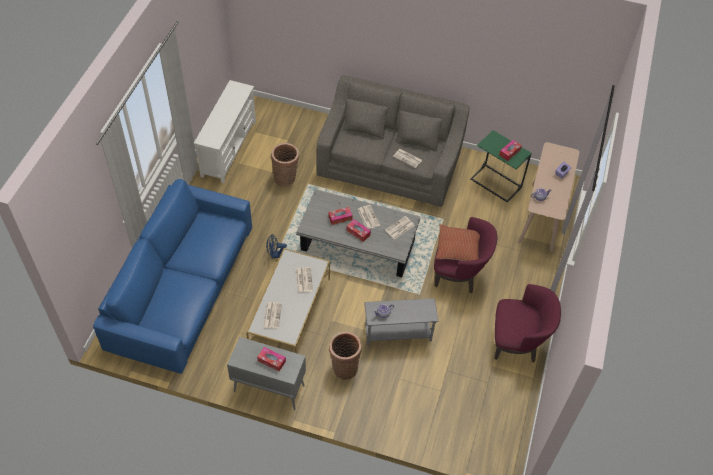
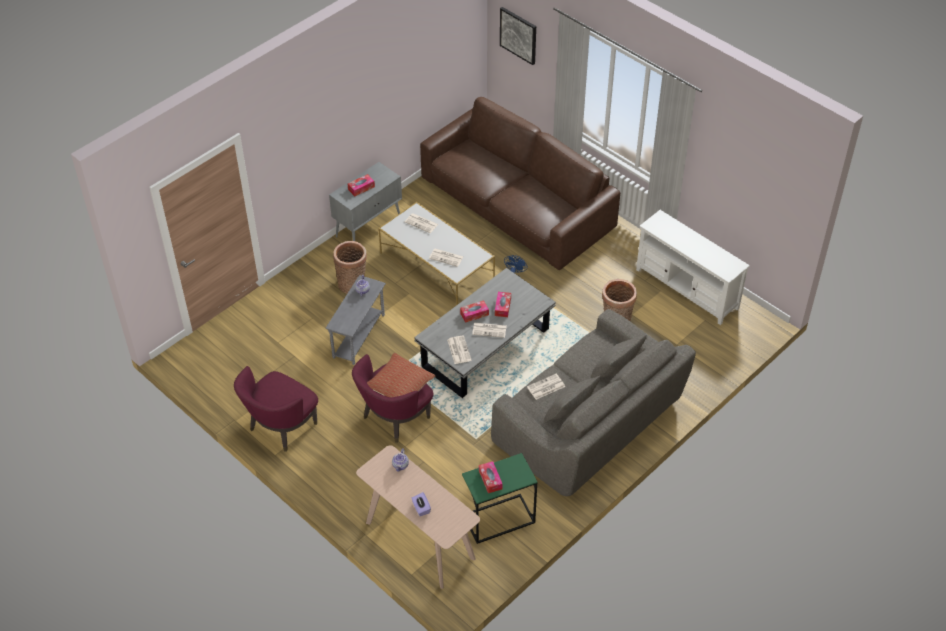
camera: 120 degrees right, 5 degrees down
(74, 229) = (518, 35): none -> picture
(182, 287) = (516, 204): blue sofa -> brown sofa

